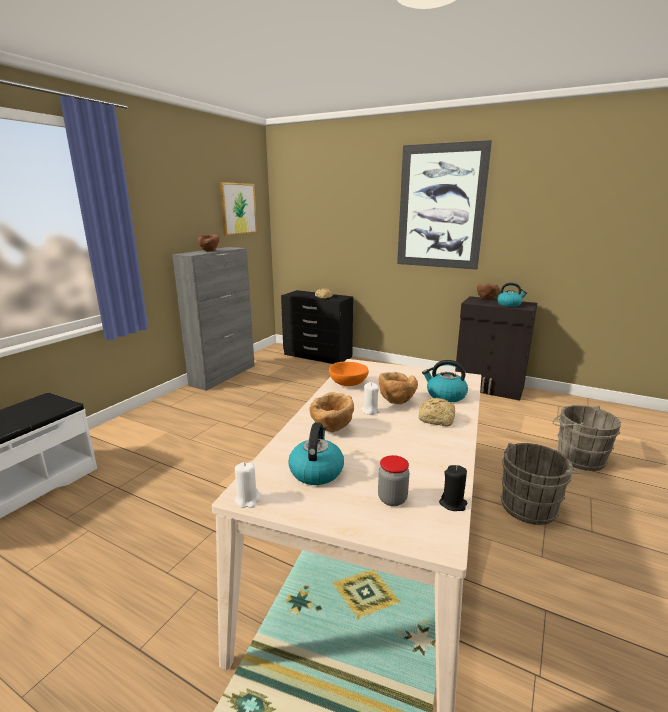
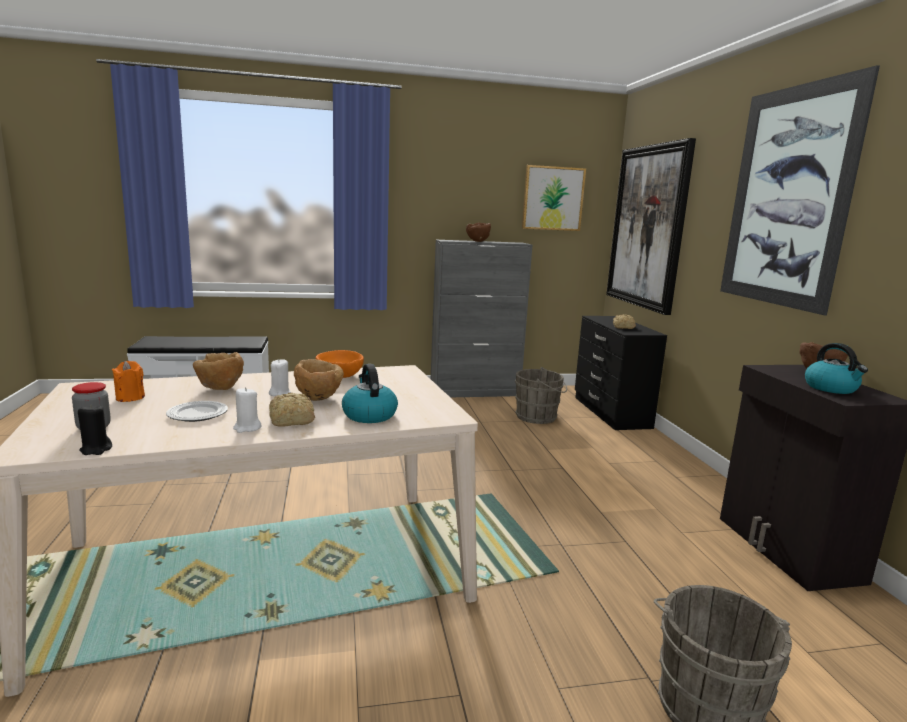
camera: 50 degrees right, 5 degrees down
(247, 500) = (70, 389): white candle -> white candle (247, 428)
(314, 226) = (648, 227): none -> picture
(316, 471) = (130, 398): kettle -> orange candle
(394, 449) = (197, 414): none -> plate
(530, 506) = (475, 671): grey bucket -> grey bucket (539, 417)

